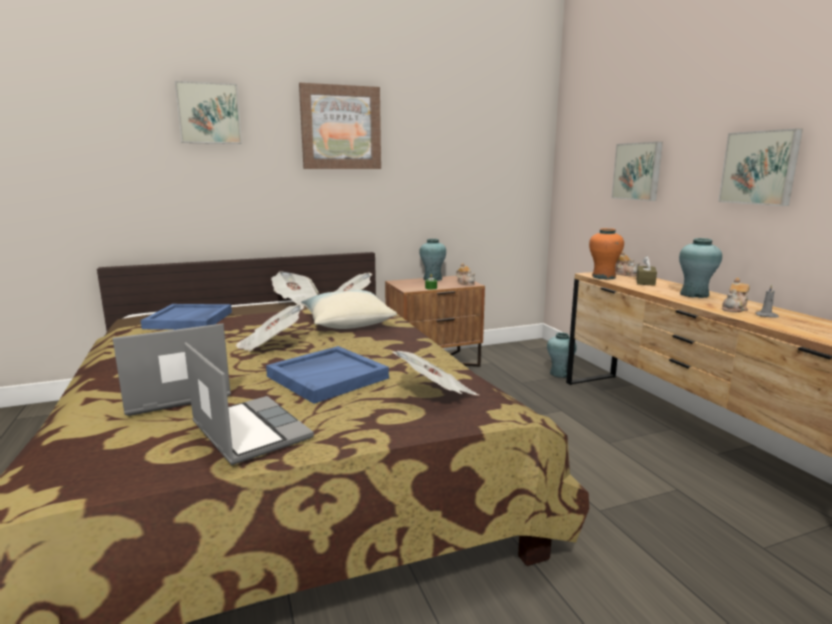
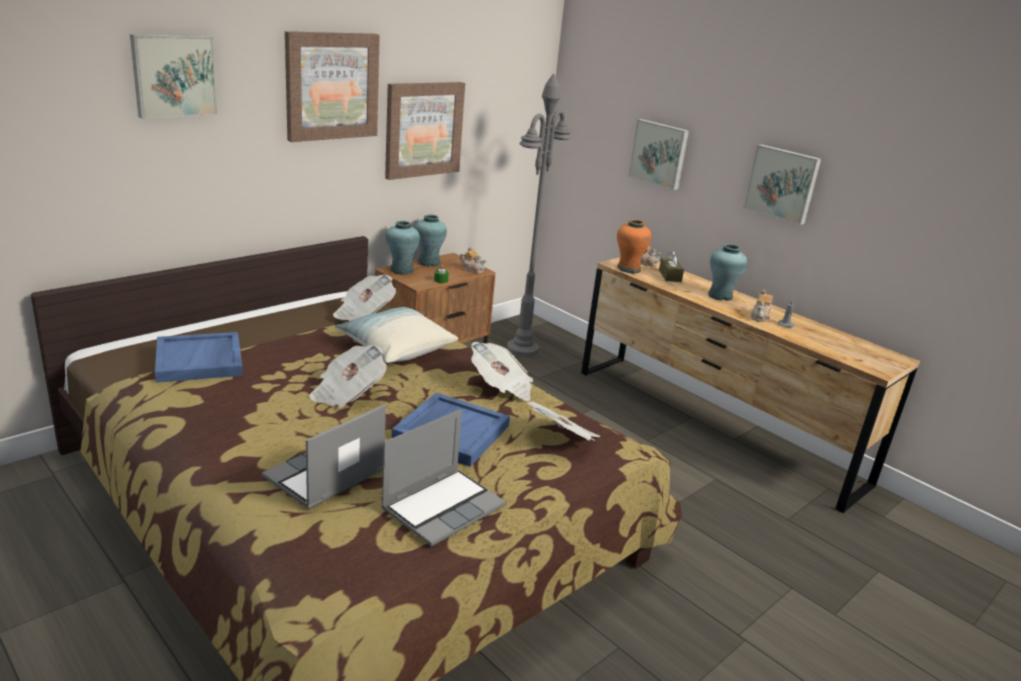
camera: 25 degrees left, 10 degrees up
(248, 431) = (443, 507): laptop -> laptop turned 105 degrees clockwise
(296, 301) = (289, 310): newspaper -> newspaper (501, 387)
(426, 168) = (423, 129): none -> picture
(519, 362) = (522, 349): none -> grey floor lamp
(559, 374) = (570, 362): turquoise vase -> turquoise vase (401, 270)

